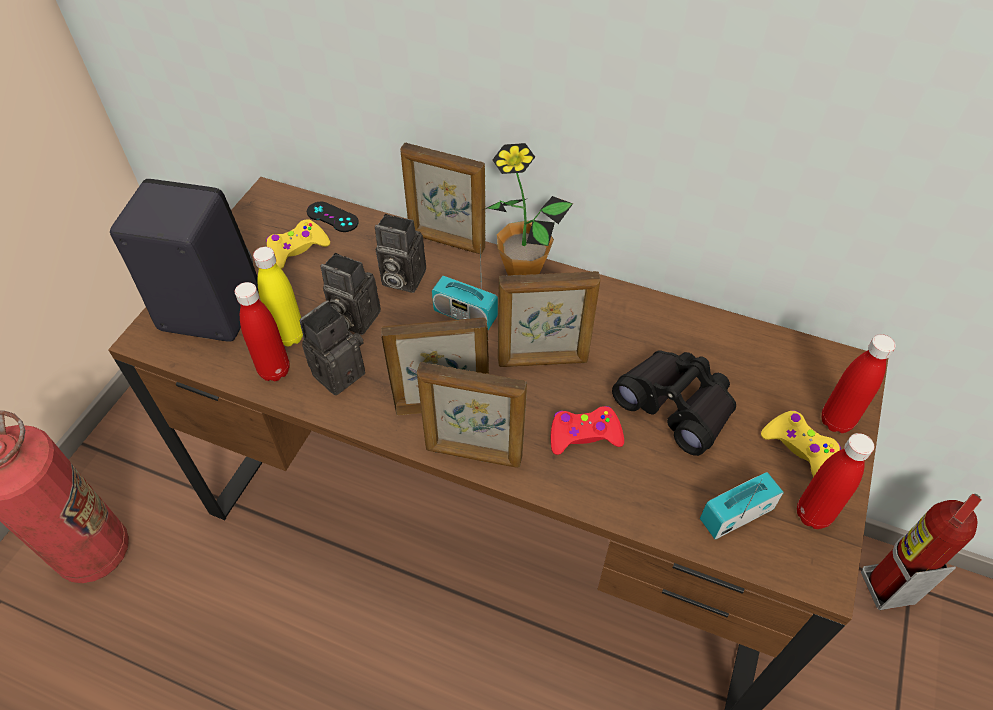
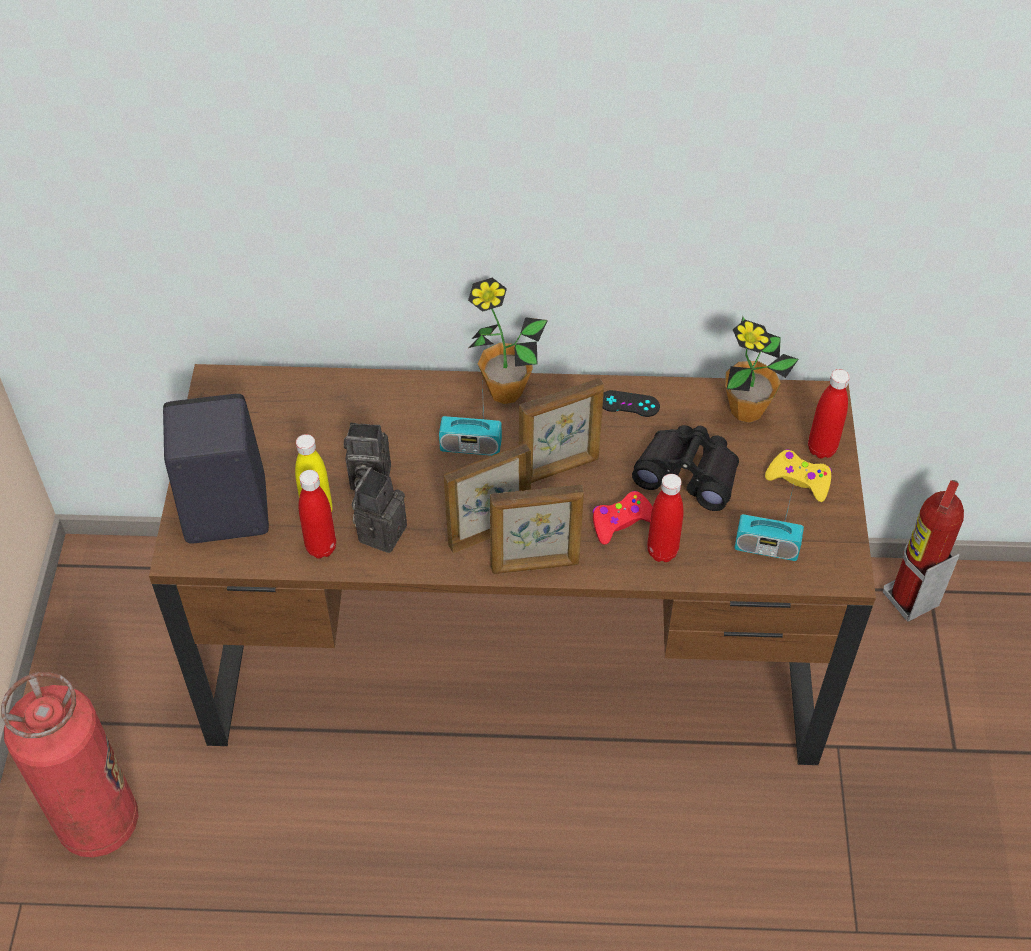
camera: 20 degrees left, 0 degrees up
(297, 249) = (277, 429): yellow game controller -> none
(332, 217) = (294, 387): black game controller -> black game controller (629, 404)
(400, 278) = (393, 430): camera -> none
(446, 242) = (419, 381): picture frame -> none
(736, 514) = (766, 548): radio -> radio turned 120 degrees counterclockwise
(764, 356) = (746, 410): none -> potted plant
(813, 514) = (825, 529): red bottle -> red bottle (662, 551)

